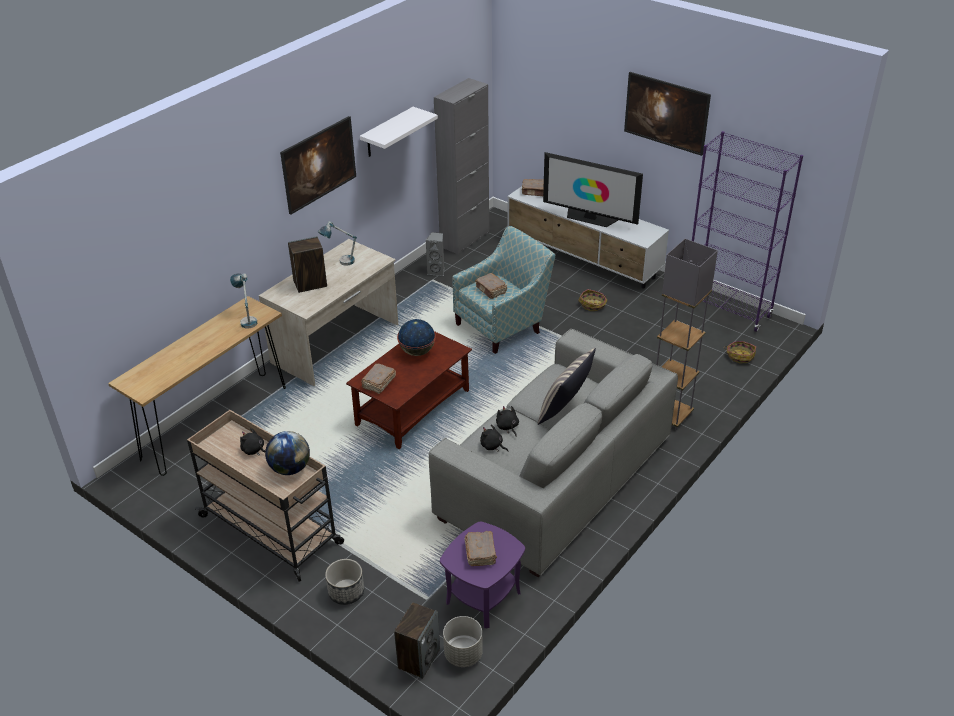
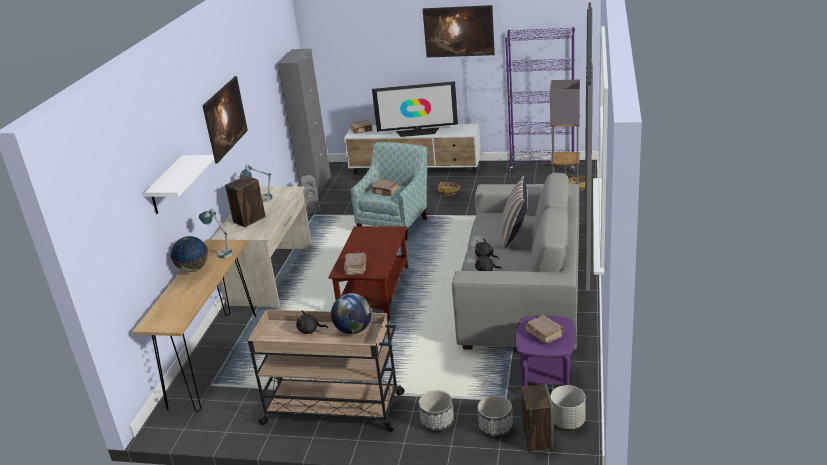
camera: 25 degrees left, 10 degrees down
(387, 133) = (257, 93): white shelf -> white shelf (167, 186)
(392, 626) = (496, 427): none -> planter
(417, 351) = (366, 241): globe -> globe (193, 269)

